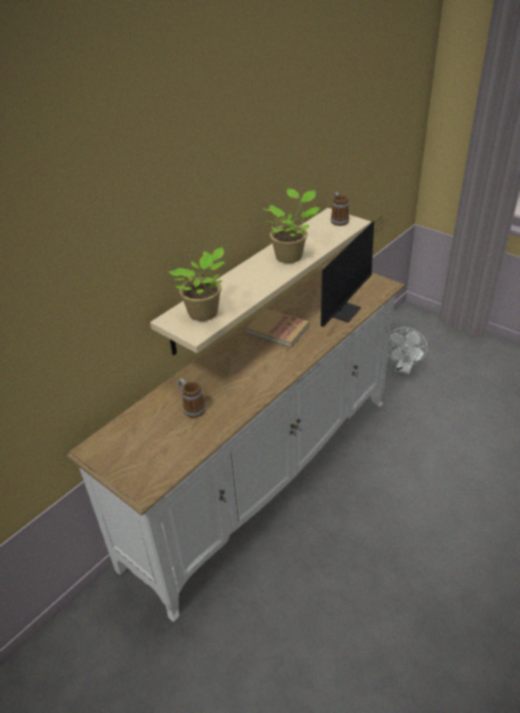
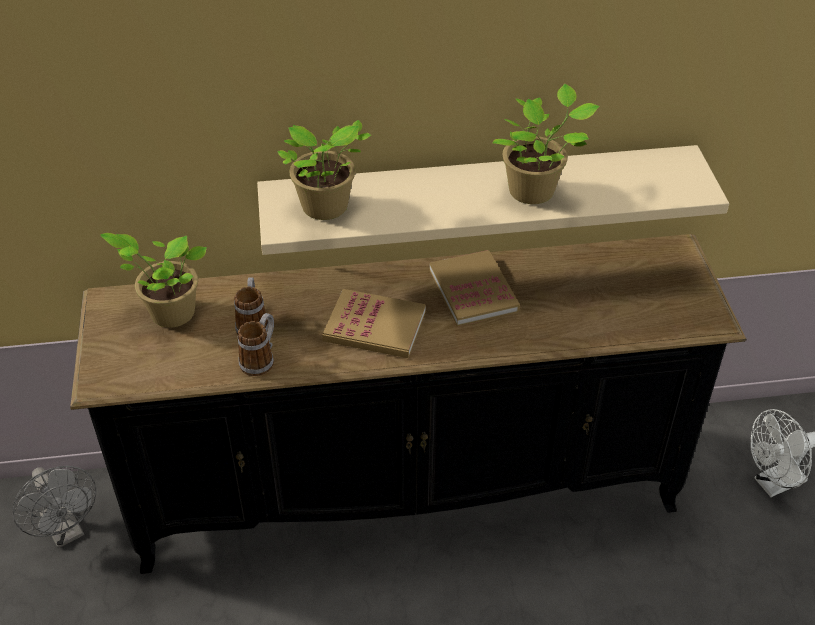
camera: 40 degrees right, 5 degrees up
(103, 637) = (66, 531): none -> grey fan
(137, 432) = (169, 313): none -> potted plant
(254, 371) = (374, 327): none -> book
(267, 478) = (408, 494): white dresser -> black dresser
(338, 220) = (682, 173): mug -> mug (261, 359)
(345, 308) = (602, 319): monitor -> none

